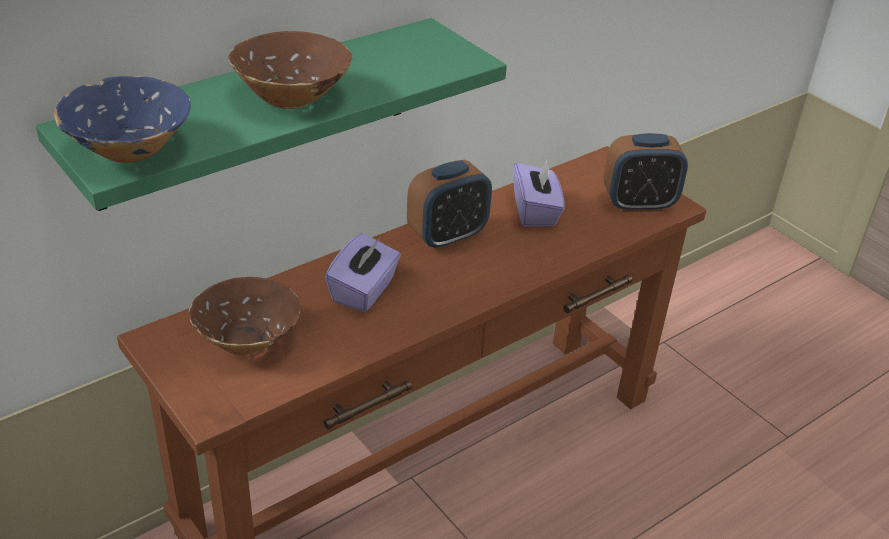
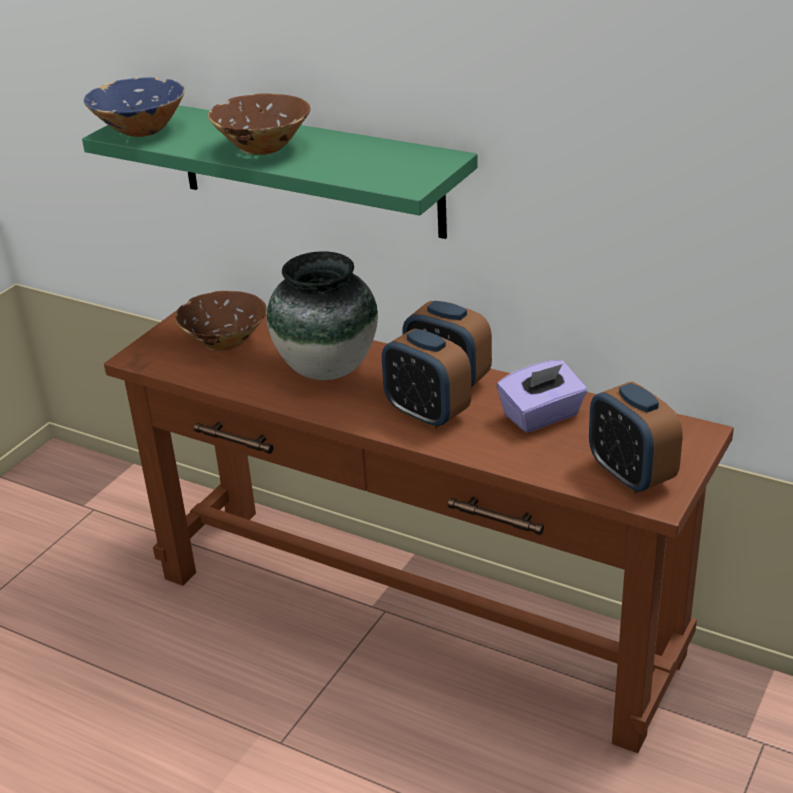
camera: 70 degrees right, 5 degrees down
(364, 291) = (328, 368): purple tissue box -> vase
(488, 262) = (427, 414): none -> alarm clock

